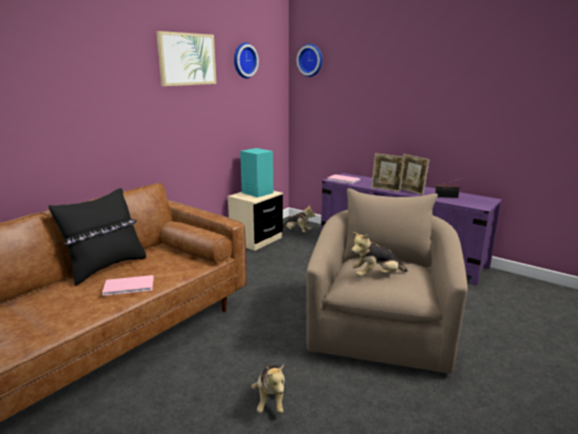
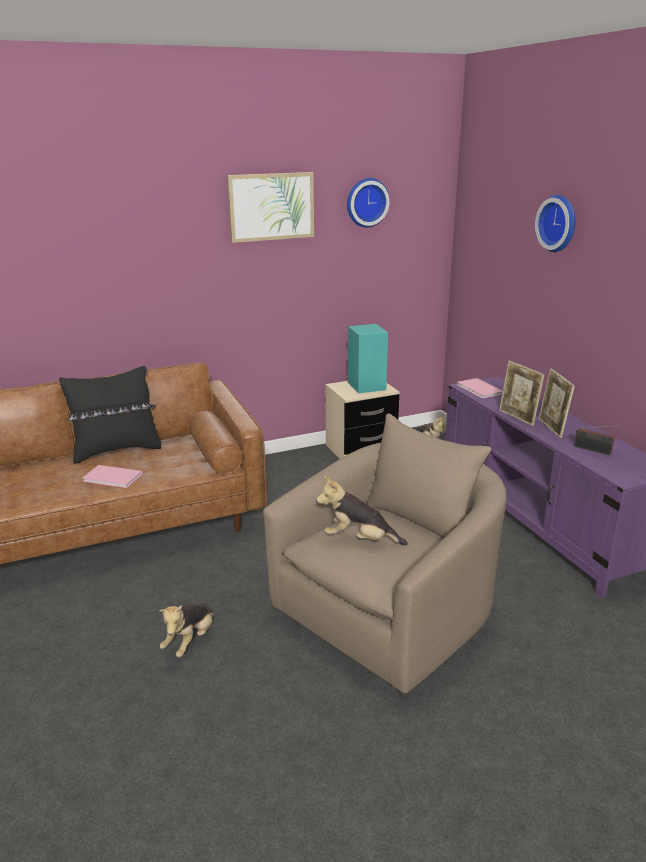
camera: 30 degrees right, 5 degrees up
(311, 60) = (478, 200): wall clock -> wall clock (559, 223)

